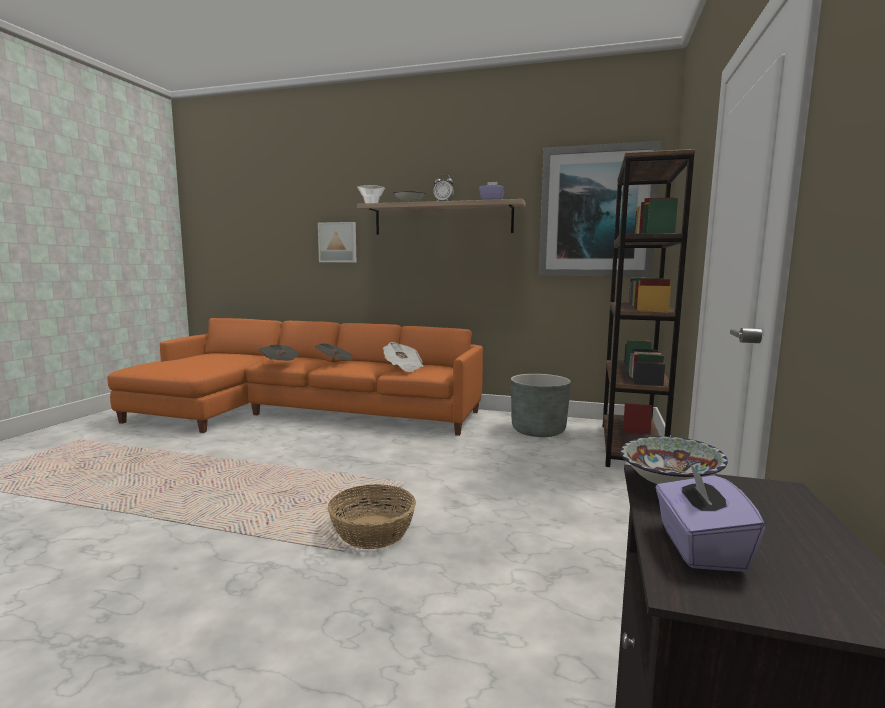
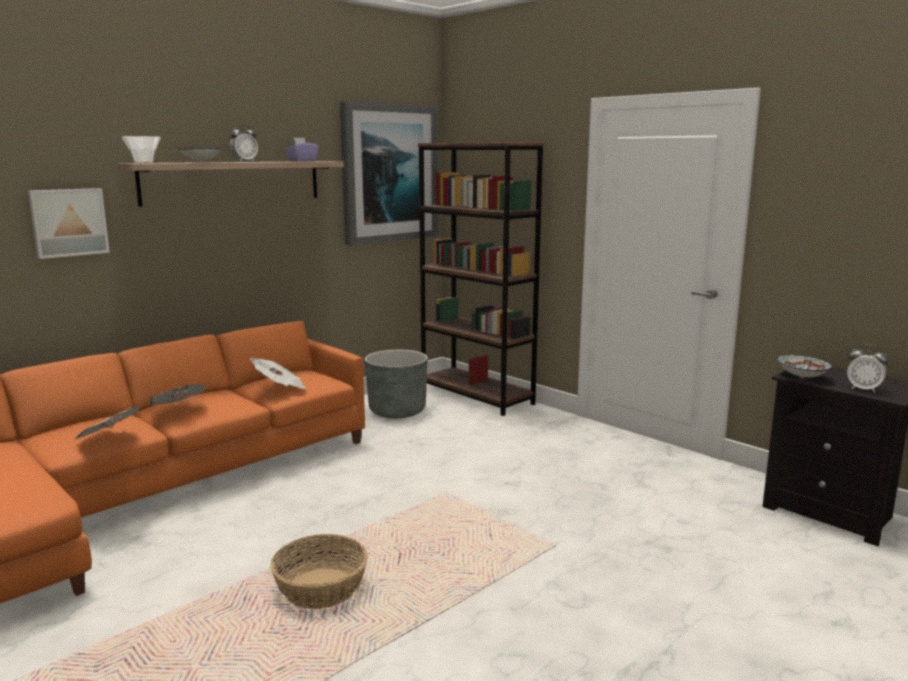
camera: 60 degrees left, 5 degrees up
(373, 532) = (531, 527): basket -> basket (321, 588)
(699, 547) = (864, 389): purple tissue box -> alarm clock

